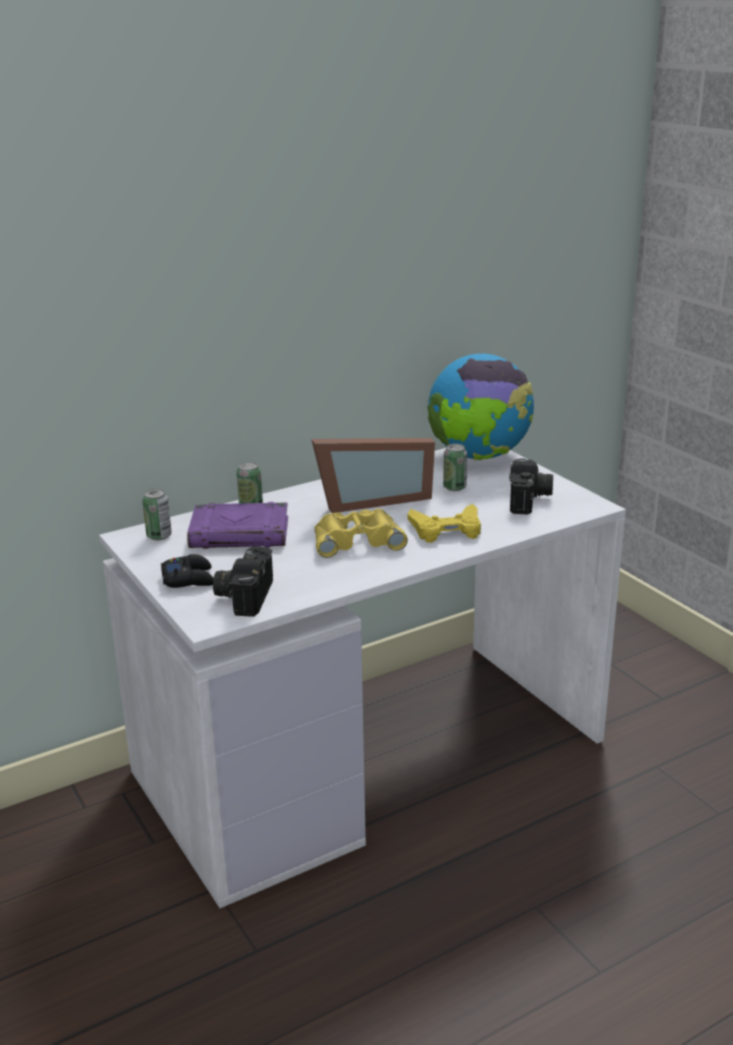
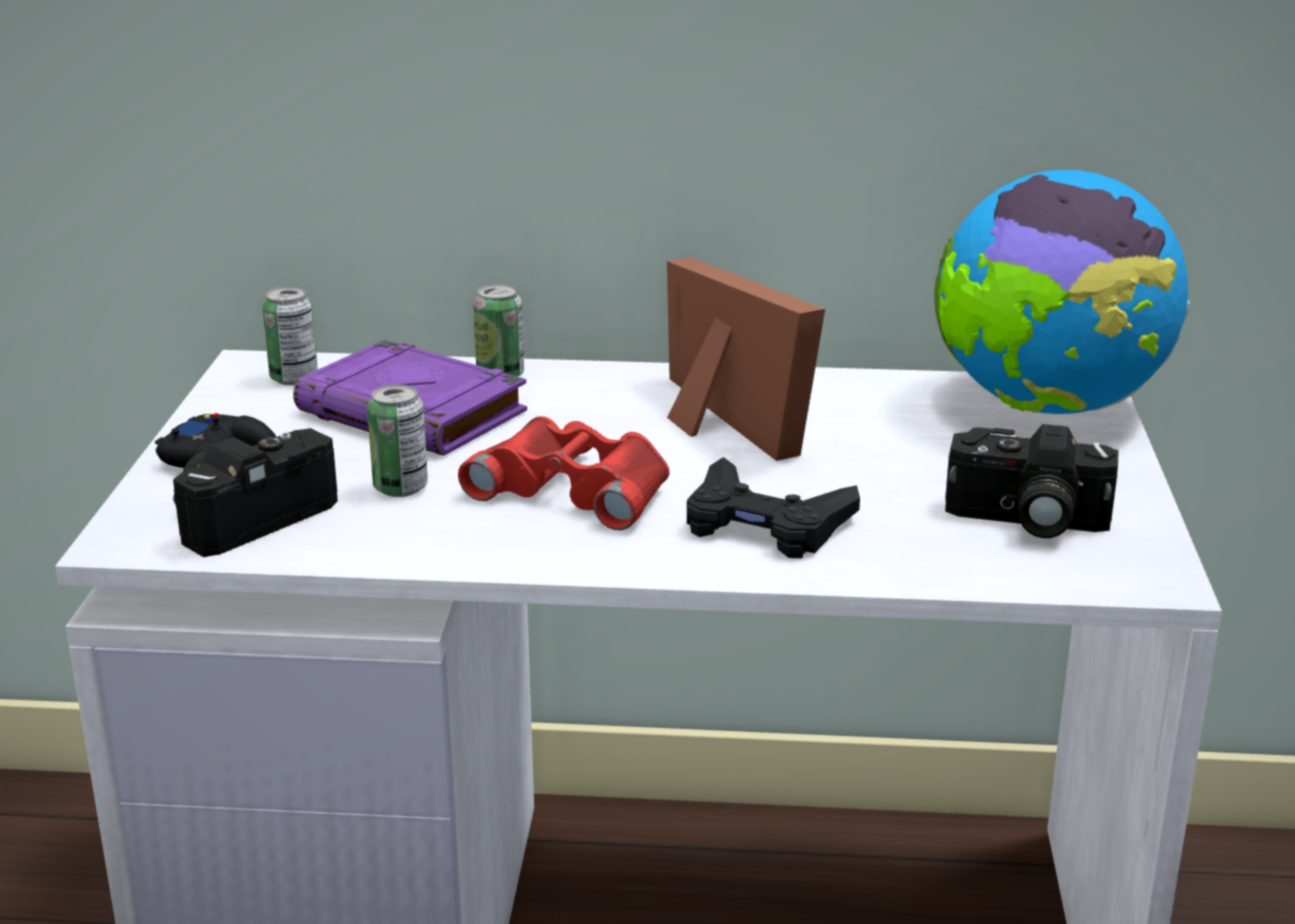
camera: 35 degrees right, 0 degrees up
(357, 540) = (575, 487): yellow binoculars -> red binoculars
(371, 499) = (716, 424): picture frame -> picture frame turned 135 degrees counterclockwise
(446, 530) = (765, 524): yellow game controller -> black game controller
(454, 487) = (907, 450): can -> can (400, 488)
(530, 500) = (1025, 521): camera -> camera turned 60 degrees clockwise

